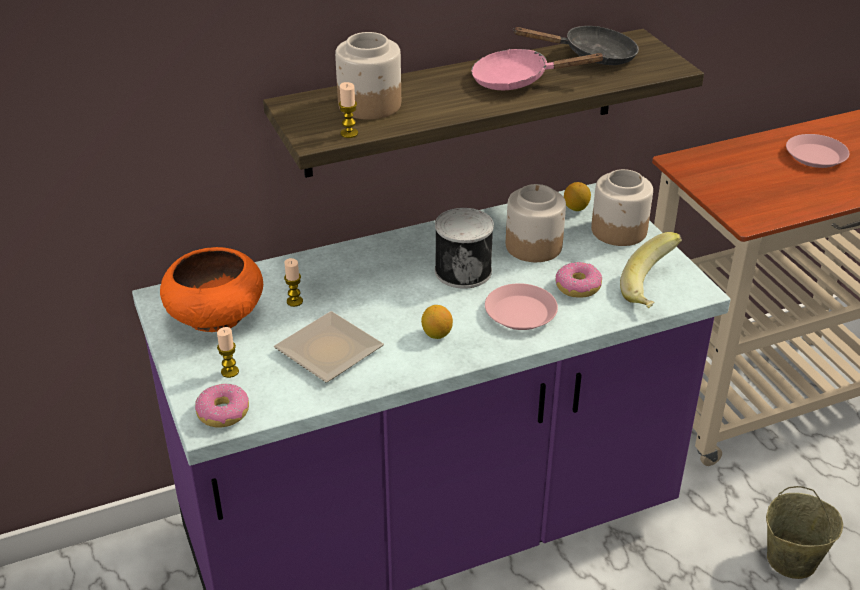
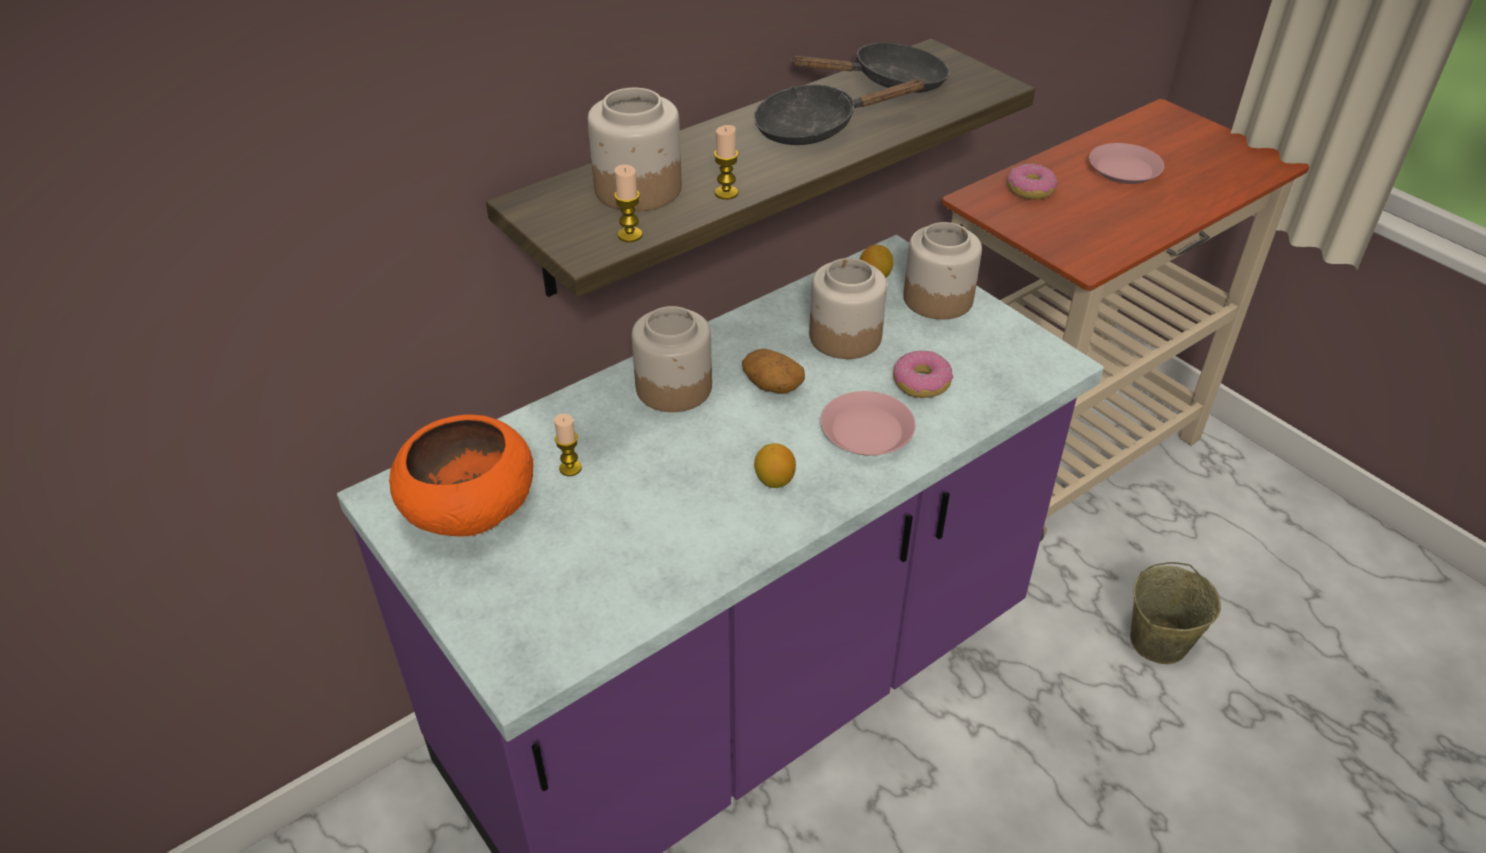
camera: 15 degrees left, 5 degrees up
(223, 413) = (534, 655): donut -> donut (1030, 190)
(230, 371) = (520, 590): candle -> candle (726, 193)
(333, 351) = (649, 531): plate -> none
(391, 260) = (674, 387): none -> jar
(463, 270) = (772, 384): can -> potato
(518, 80) = (815, 128): pink frying pan -> black frying pan
(652, 290) = (1011, 372): banana -> none

